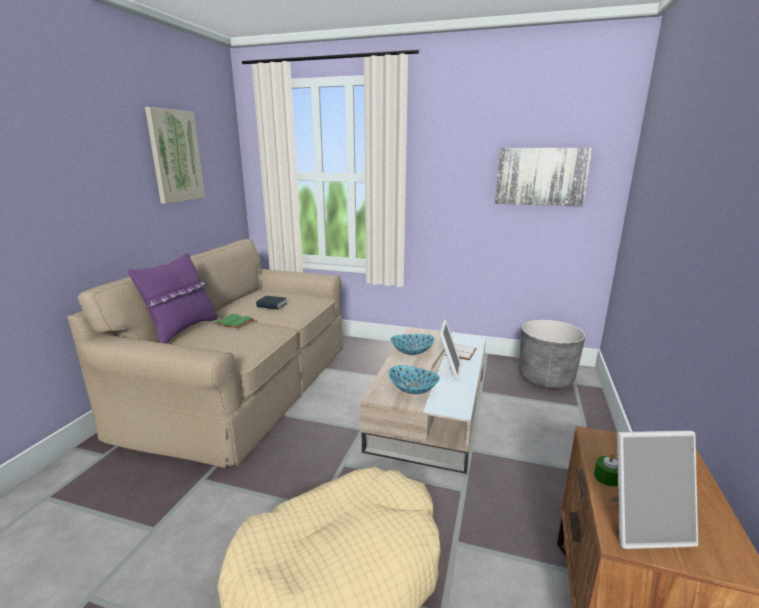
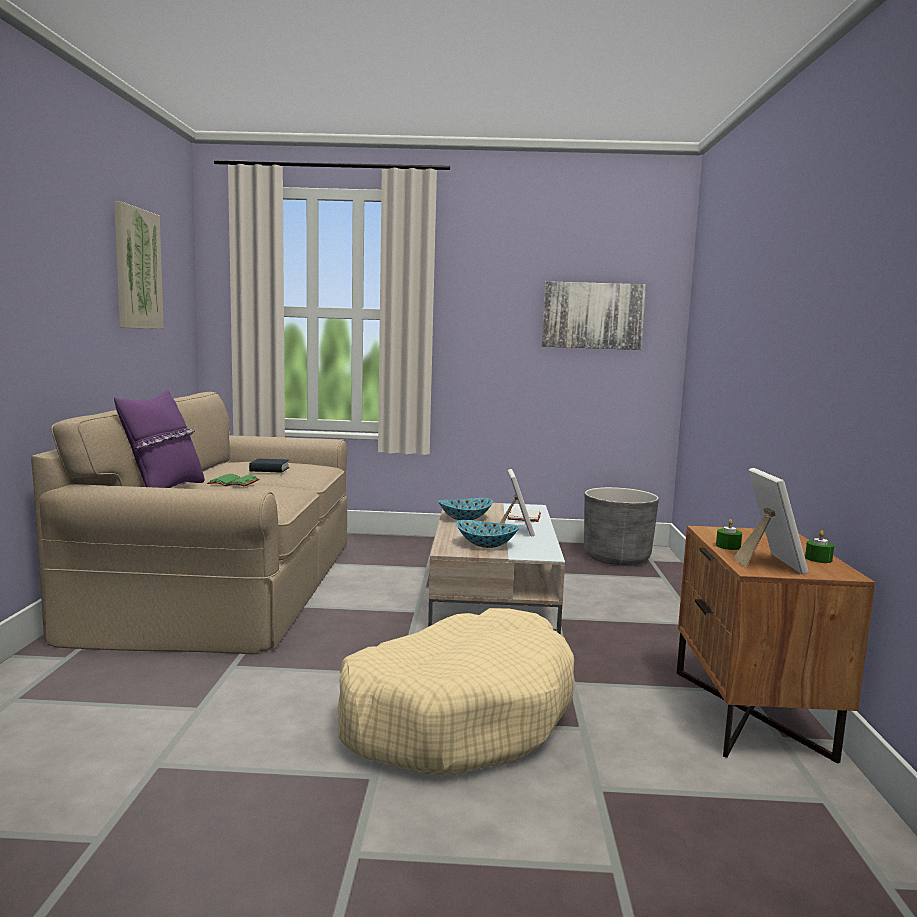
camera: 15 degrees left, 10 degrees down
(643, 525) = (767, 563): picture frame -> picture frame turned 75 degrees counterclockwise
(712, 521) = (818, 559): none -> green candle

